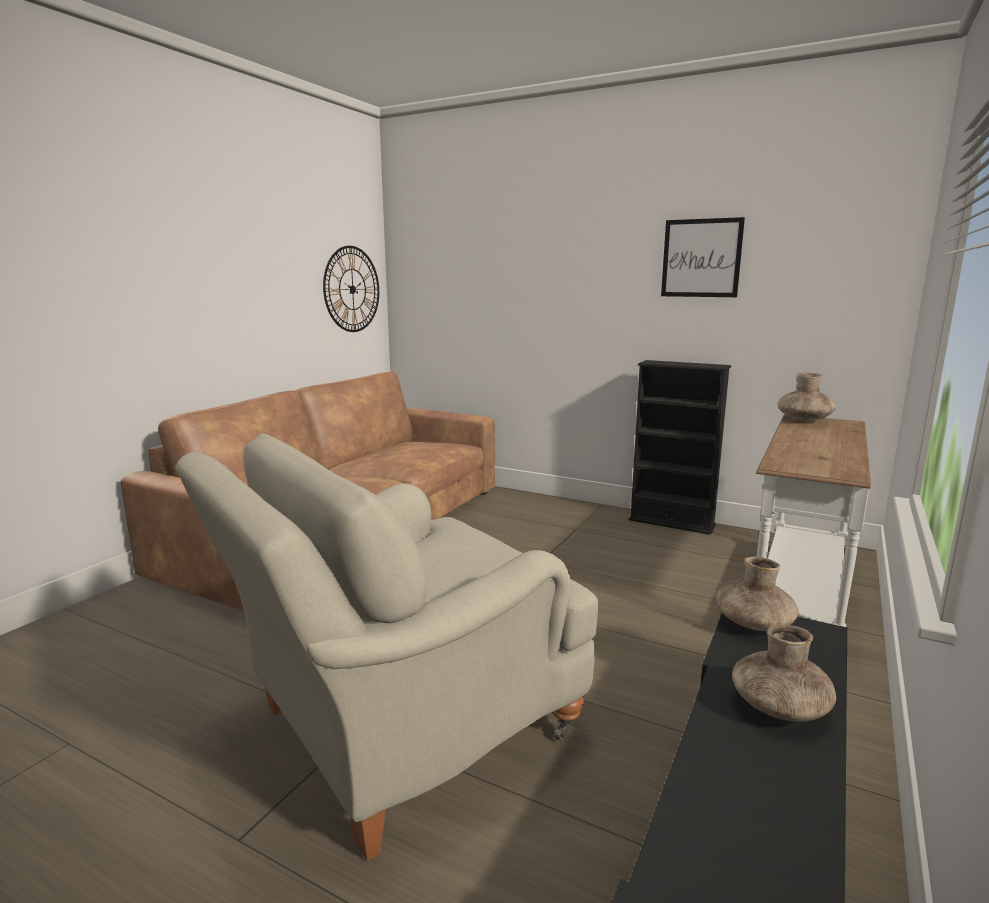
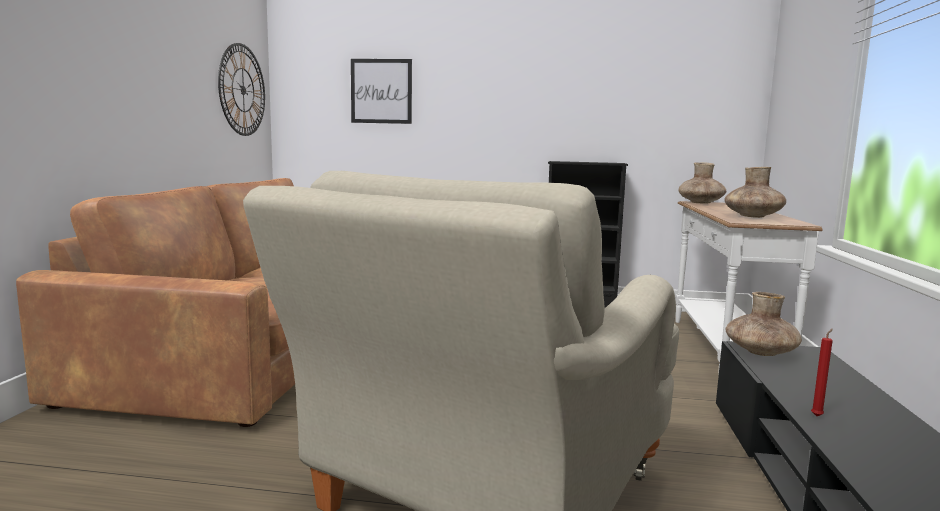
camera: 20 degrees left, 5 degrees down
(701, 258) = (595, 70): picture -> picture (381, 91)
(720, 719) = (817, 416): none -> red candle
(779, 707) = (847, 402): brown vase -> brown vase (753, 216)

